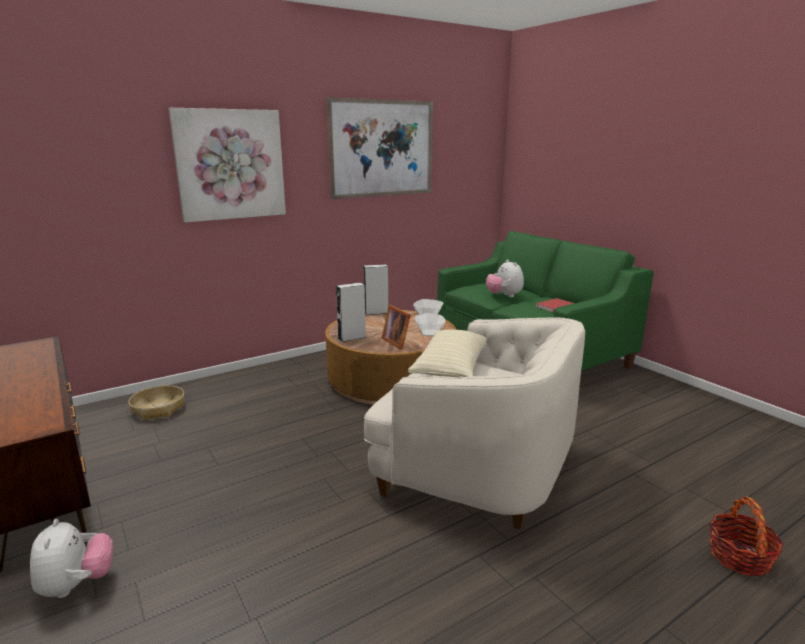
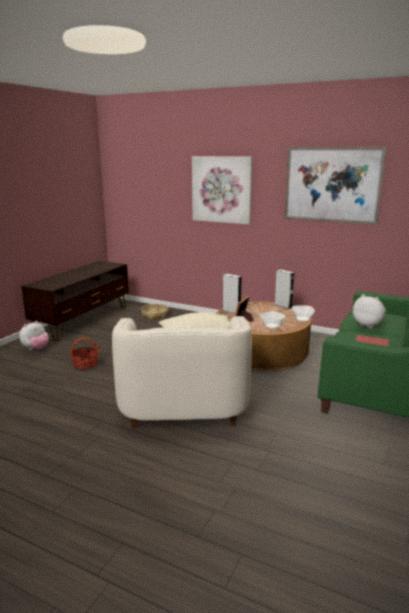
camera: 60 degrees right, 0 degrees up
(504, 296) = (368, 325): plush toy -> plush toy turned 90 degrees clockwise
(739, 557) = (163, 518): basket -> basket (85, 364)

